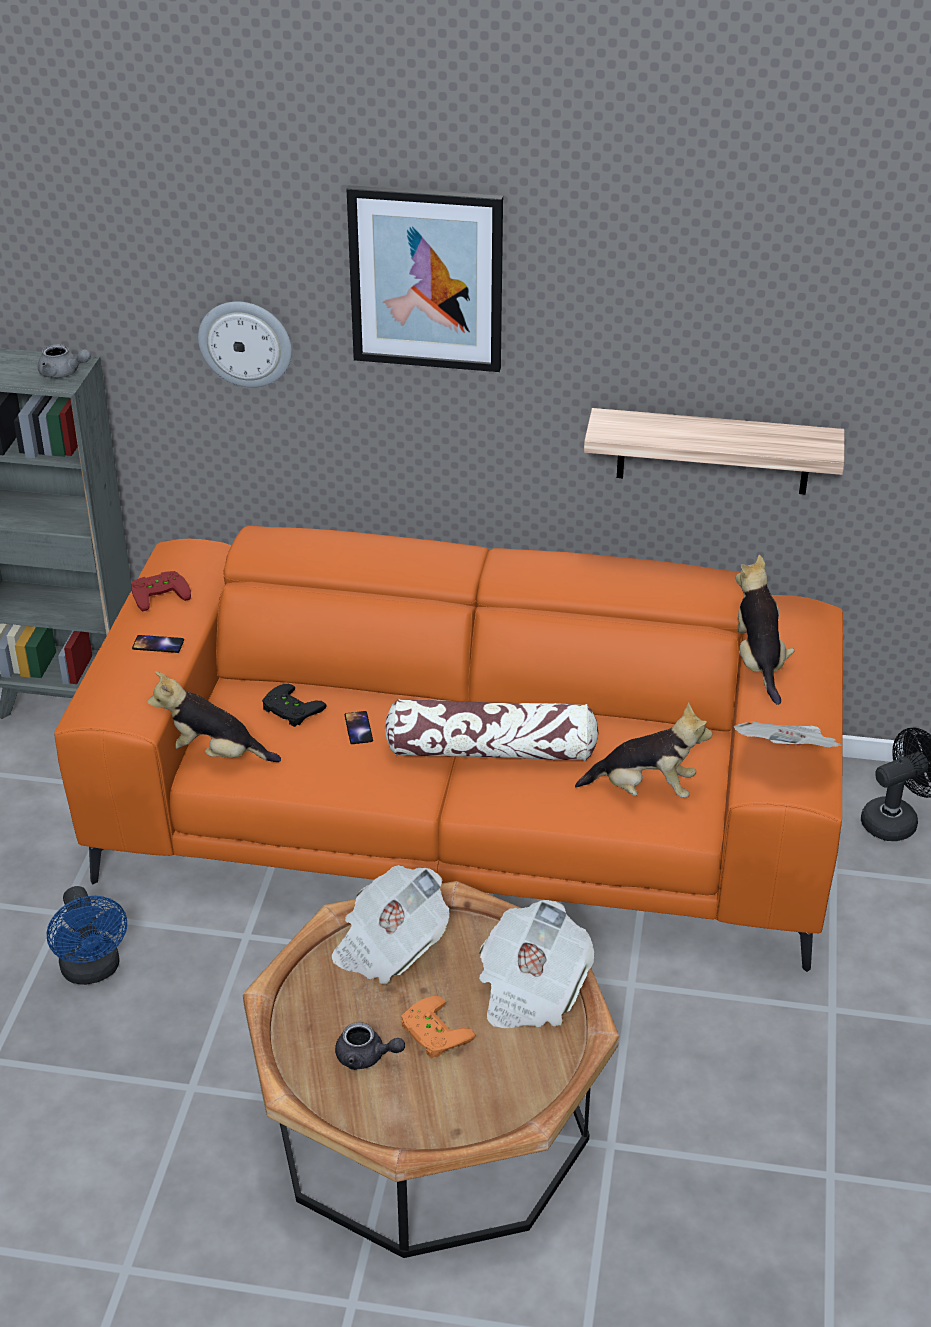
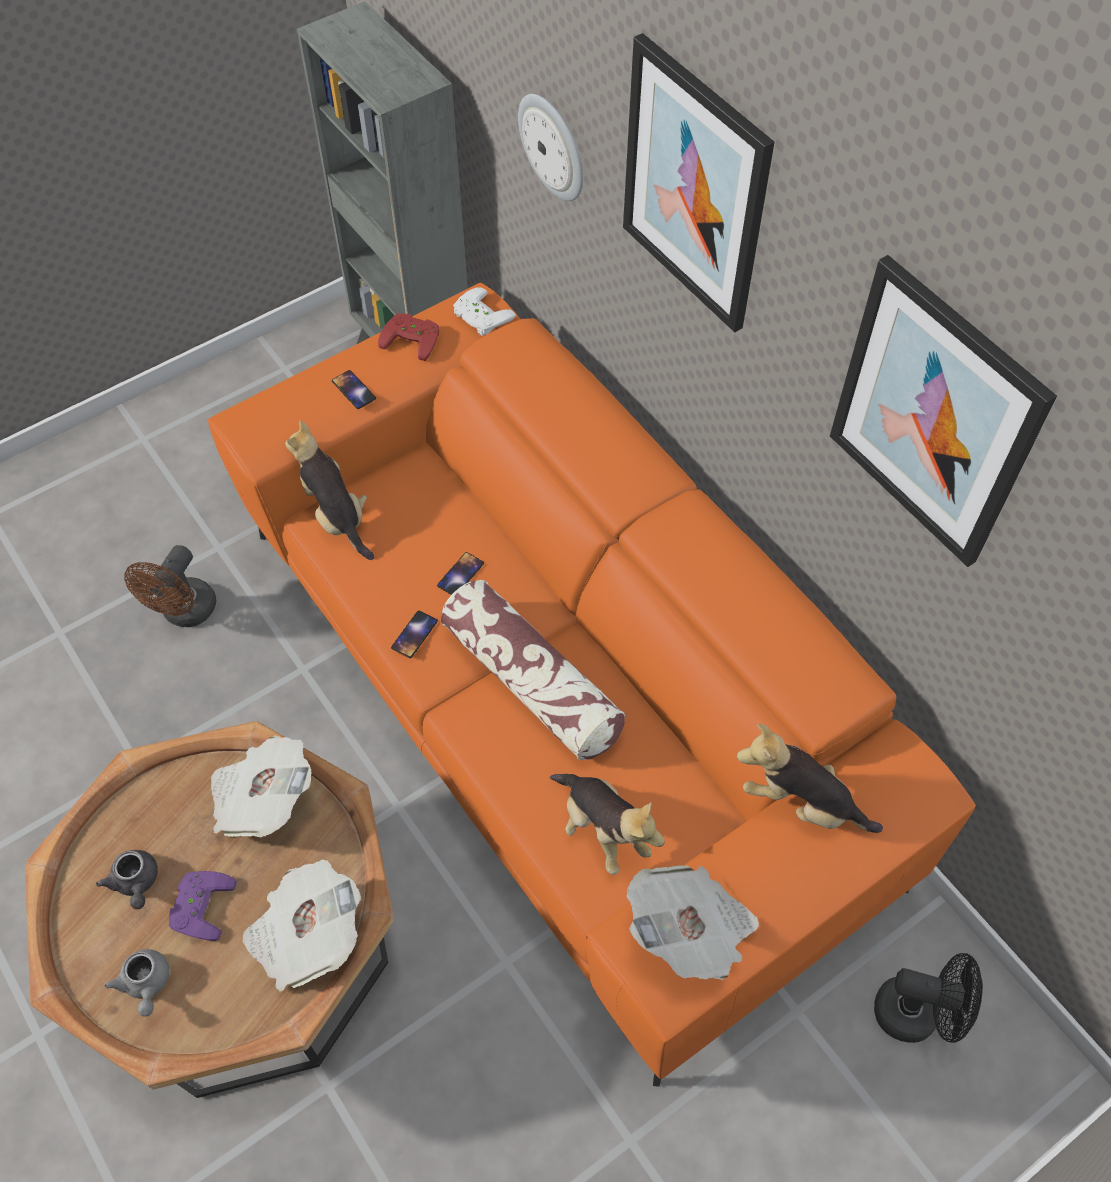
camera: 45 degrees right, 20 degrees up
(63, 373) = (400, 86): grey teapot -> grey teapot (146, 984)
(93, 971) = (185, 613): blue fan -> brown fan
(193, 556) = (479, 317): none -> white game controller
(289, 710) = (431, 516): black game controller -> none
(374, 779) = (414, 634): none -> phone
(432, 1033) = (198, 905): orange game controller -> purple game controller
(698, 312) = (934, 415): none -> picture
(713, 451) = (911, 564): shelf -> none
(758, 662) = (801, 803): plush toy -> plush toy turned 105 degrees counterclockwise

